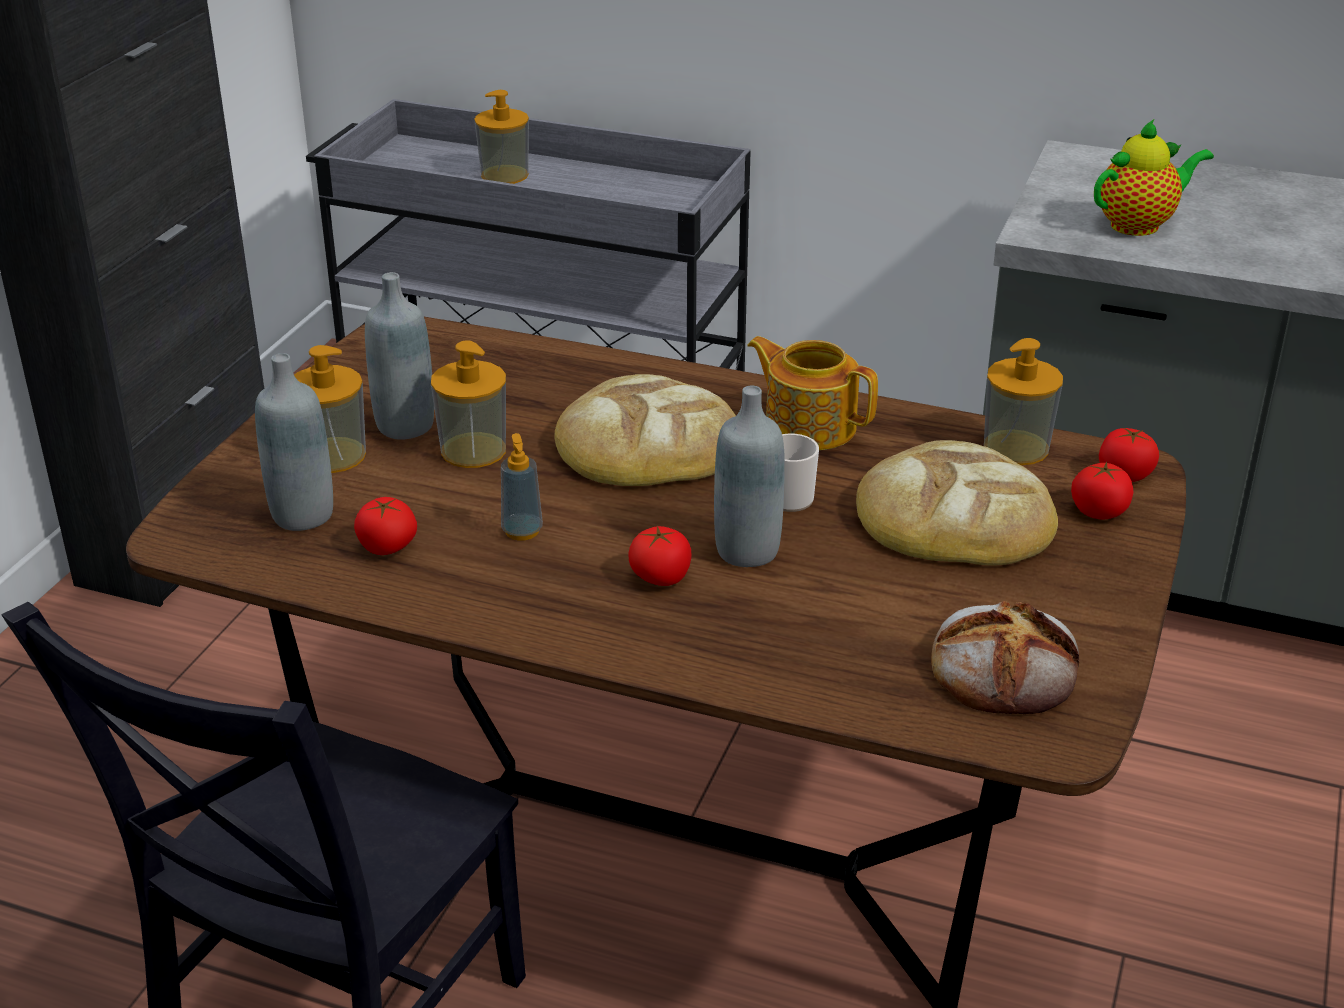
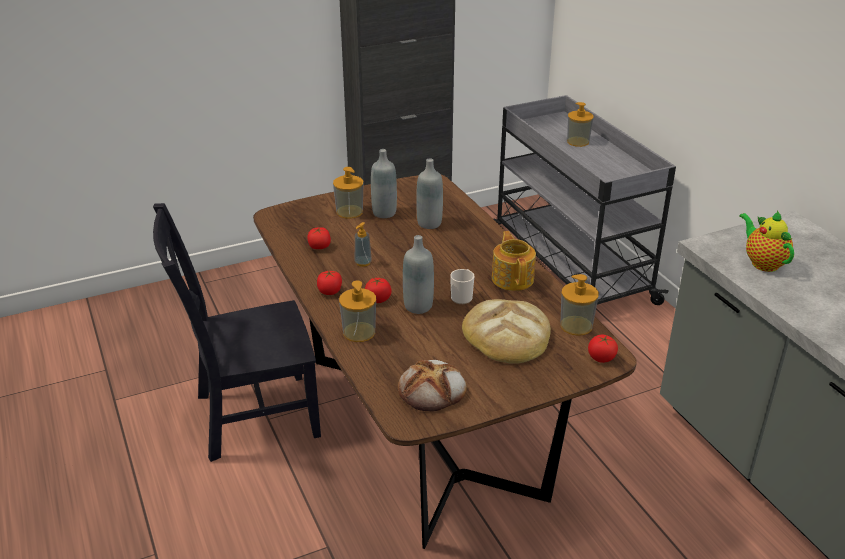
camera: 45 degrees right, 0 degrees up
(302, 515) = (313, 225): grey bottle -> grey bottle (429, 223)
(473, 450) = (391, 230): soap dispenser -> soap dispenser (359, 332)
(647, 444) = (447, 256): bread -> none
(1099, 511) = (565, 364): tomato -> tomato (330, 291)
(1139, 225) = (762, 263): teapot -> teapot turned 135 degrees counterclockwise

